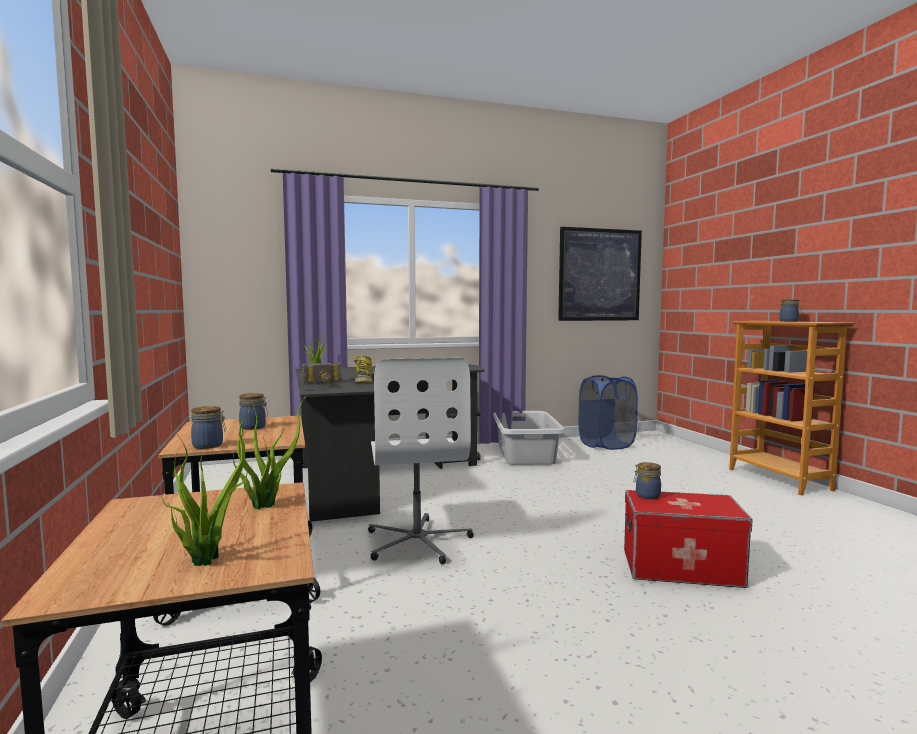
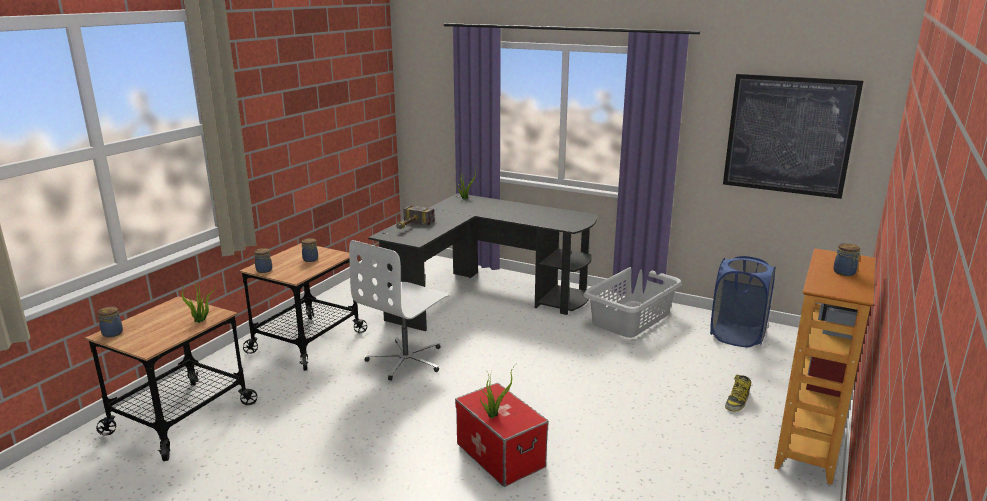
camera: 45 degrees right, 15 degrees up
(205, 558) = (143, 338): potted plant -> potted plant (493, 414)
(363, 381) = (443, 228): boot -> boot (737, 401)
(646, 495) = (494, 392): jar -> jar (113, 333)

